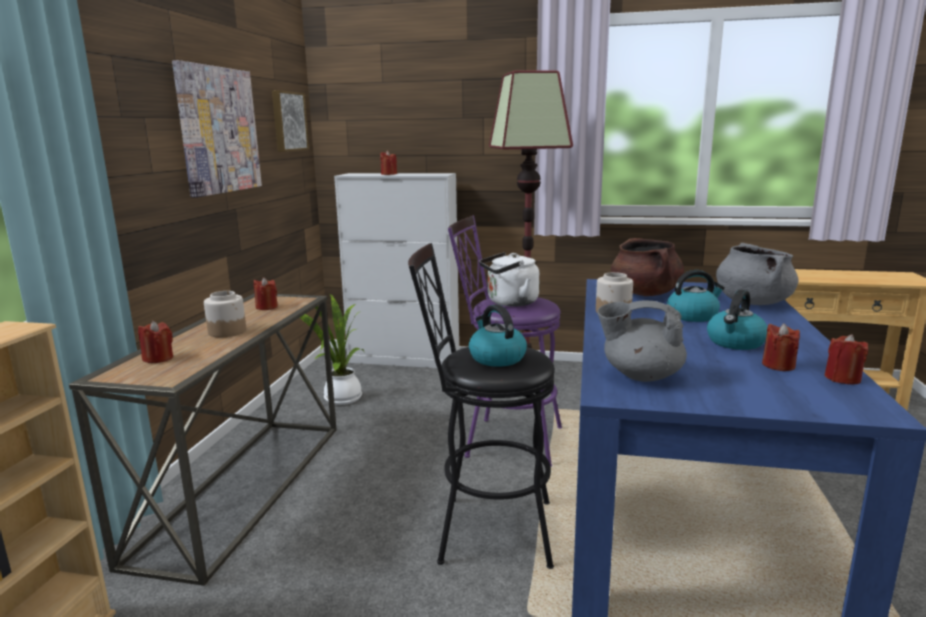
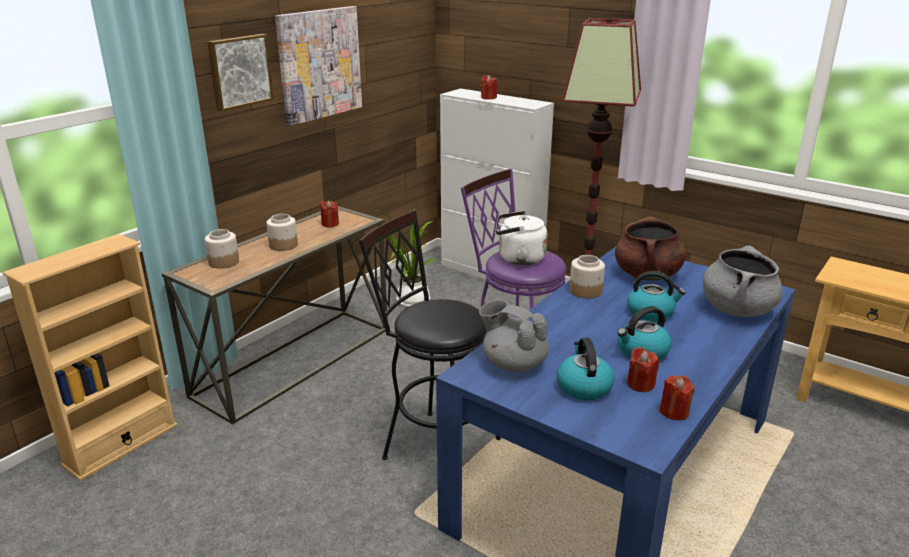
camera: 25 degrees right, 10 degrees up
(158, 358) = (223, 262): red candle -> jar
(288, 121) = (403, 40): picture -> picture (239, 71)
(496, 358) = (437, 317): kettle -> kettle (583, 387)

